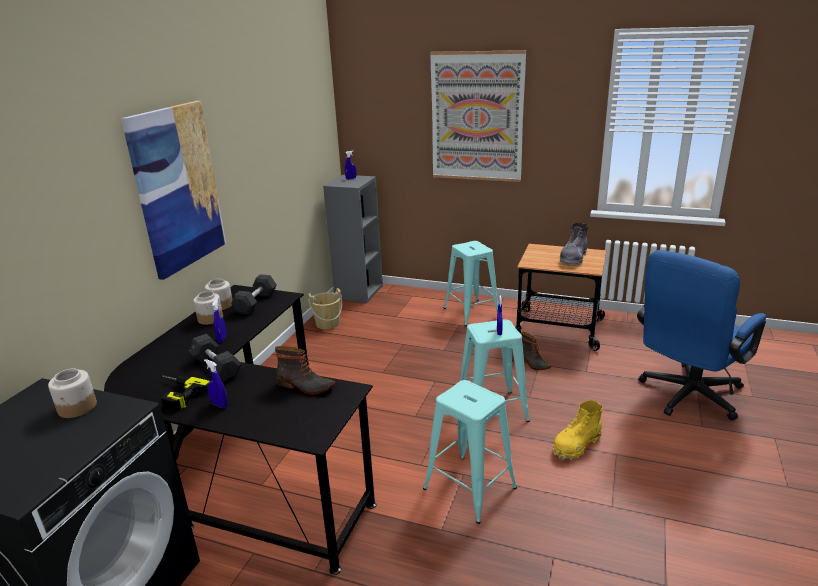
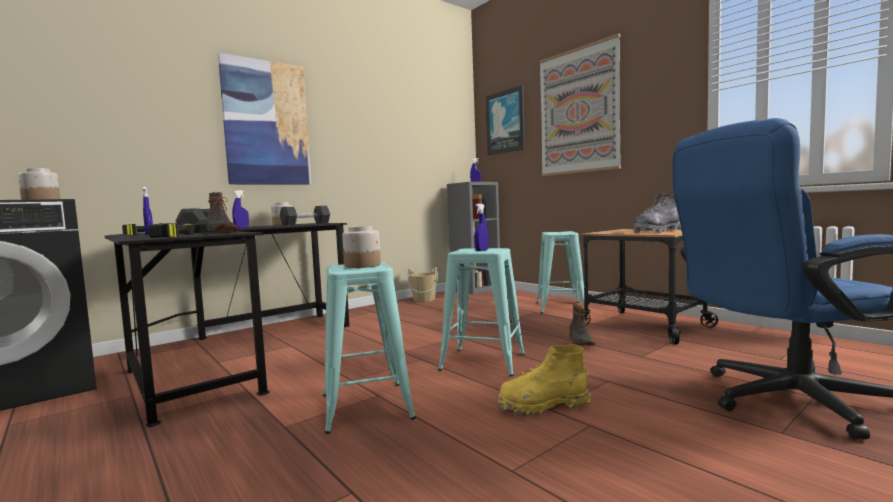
camera: 30 degrees right, 20 degrees down
(210, 318) = (261, 226): jar -> jar (363, 265)
(305, 418) = (170, 236): none -> power drill
(382, 109) = (505, 122): none -> picture

